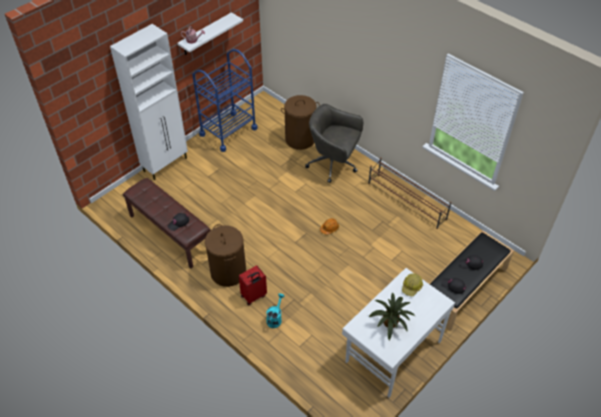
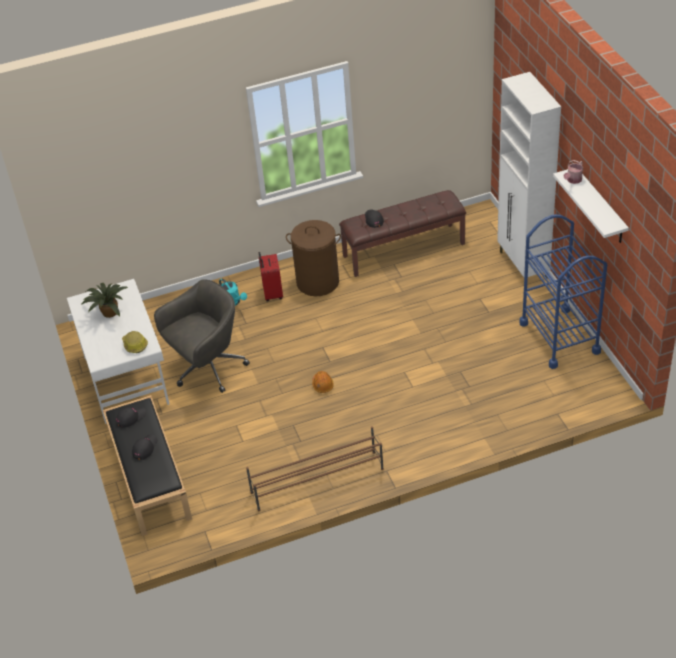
camera: 120 degrees right, 5 degrees down
(300, 139) = (504, 408): brown laundry basket -> none
(333, 164) = (432, 427): grey office chair -> grey office chair (208, 368)

